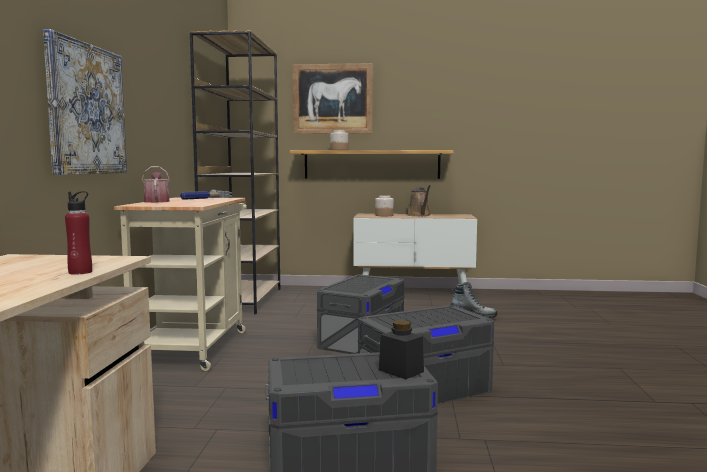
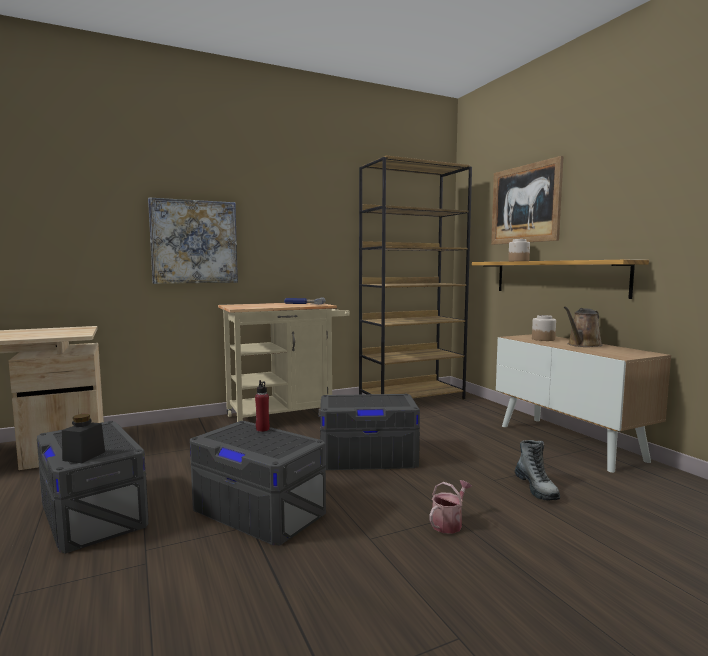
camera: 60 degrees right, 0 degrees up
(80, 272) = (27, 337): red bottle -> red bottle (262, 429)
(156, 201) = (265, 303): watering can -> watering can (449, 523)

